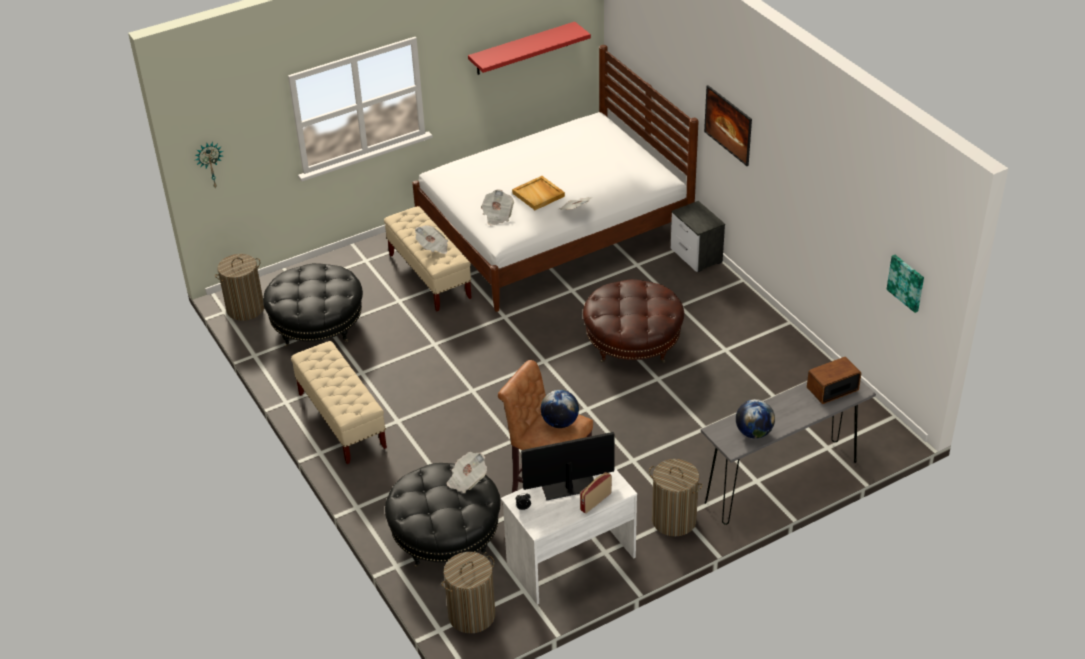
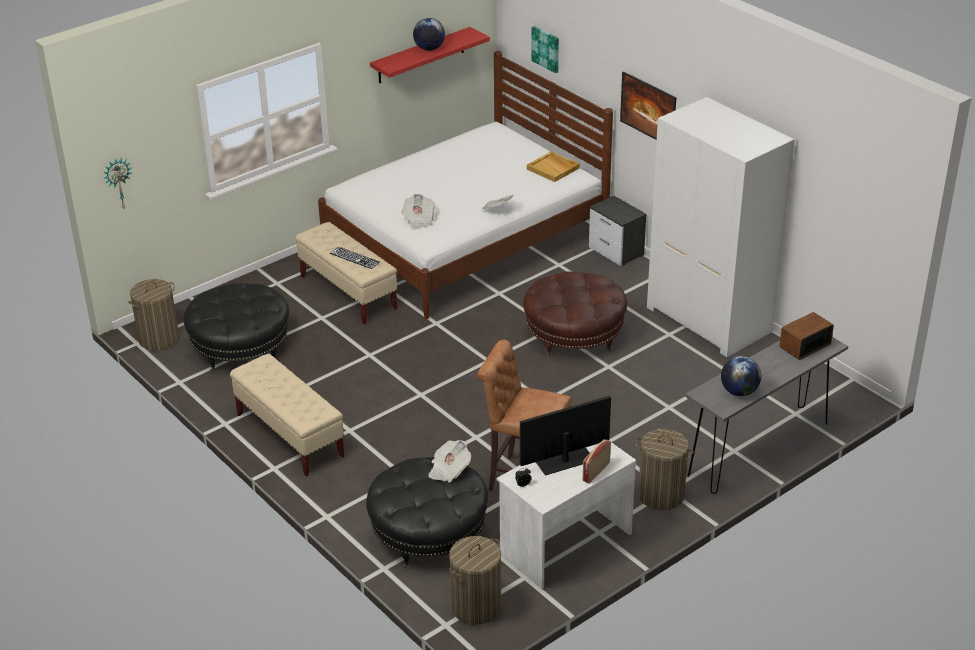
camera: 10 degrees left, 5 degrees down
(433, 247) = (354, 258): newspaper -> keyboard
(539, 195) = (456, 198): beige tray -> beige tray (553, 168)
(560, 422) = (539, 401): globe -> globe (429, 49)
(769, 338) = (710, 320): none -> white wardrobe
(906, 282) = (863, 235): picture -> picture (546, 49)

